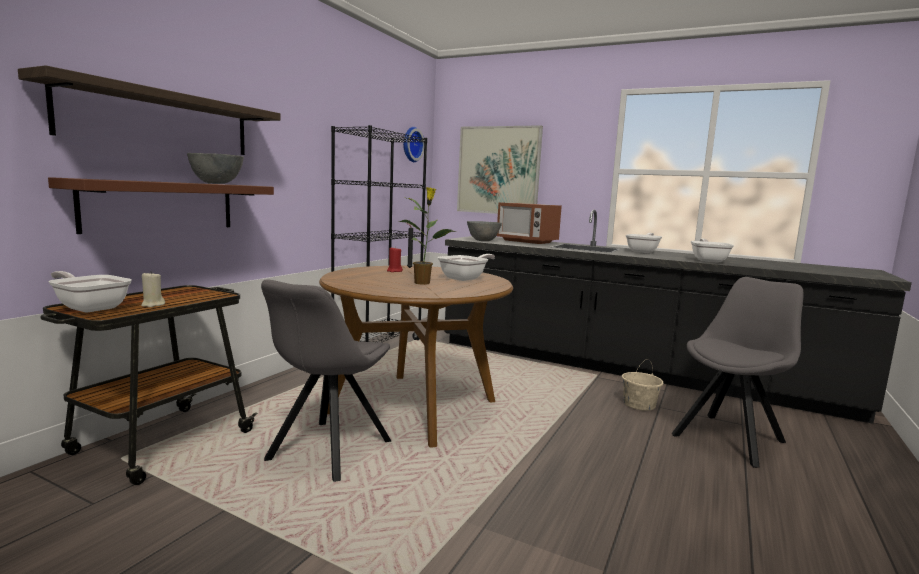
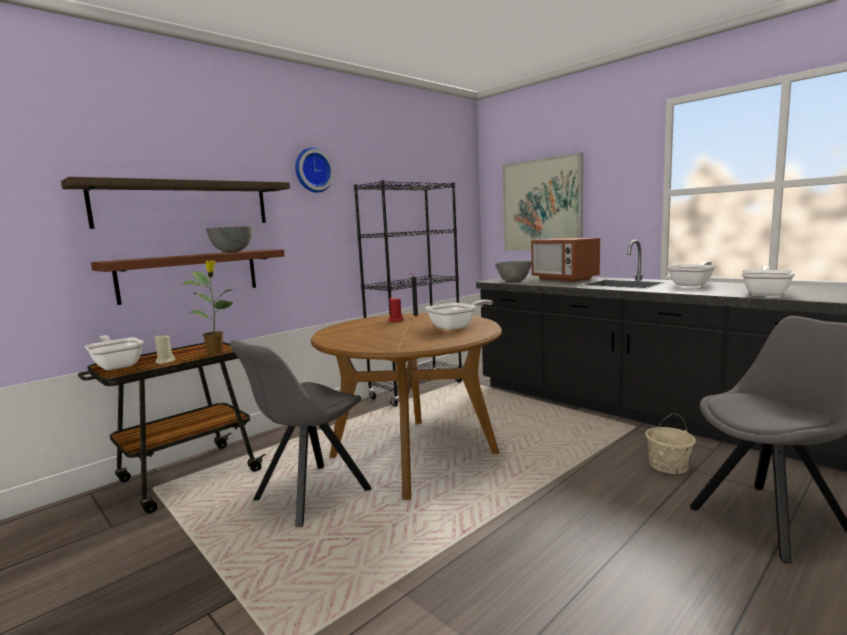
camera: 20 degrees right, 0 degrees up
(411, 144) = (451, 189): wall clock -> wall clock (312, 170)
(423, 283) = (404, 334): potted plant -> potted plant (216, 352)

